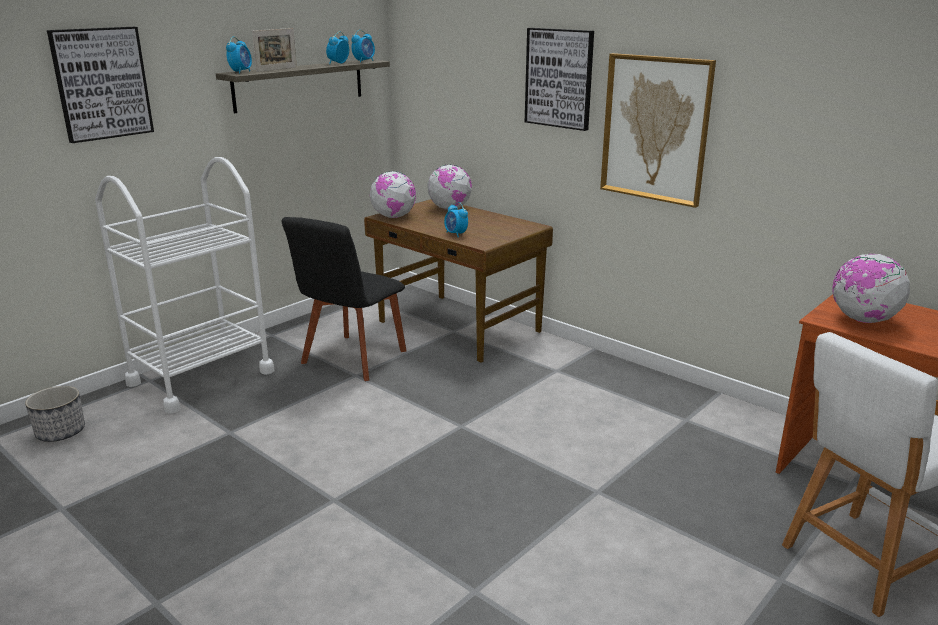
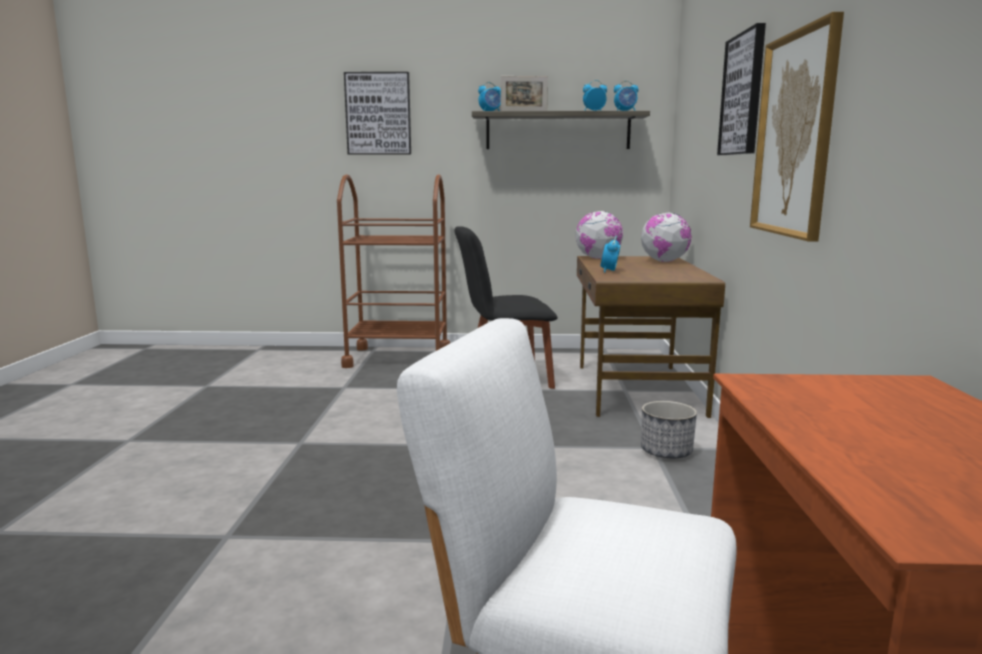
camera: 50 degrees right, 10 degrees down
(60, 432) = (284, 357): planter -> planter (666, 452)
(201, 377) = (398, 358): white cart -> brown cart
(863, 320) = (826, 401): globe -> none

